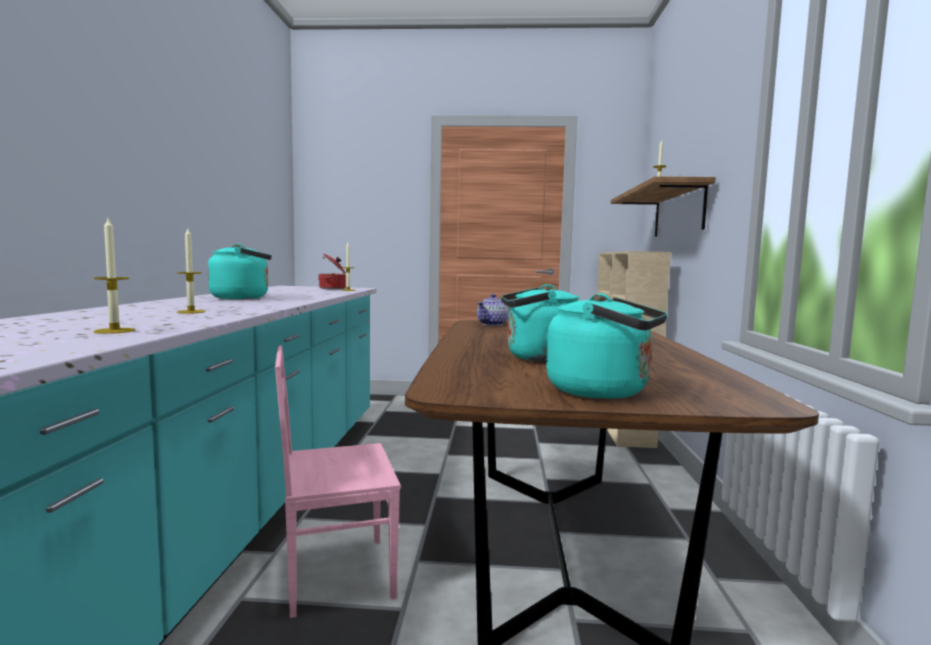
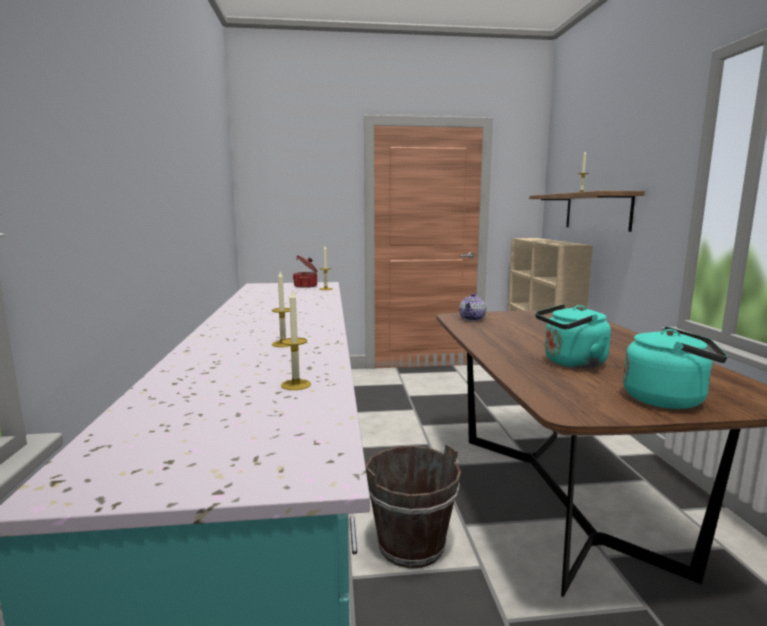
camera: 10 degrees left, 5 degrees up
(244, 298) = (270, 312): turquoise kettle -> none
(337, 574) = (411, 545): pink chair -> brown bucket

